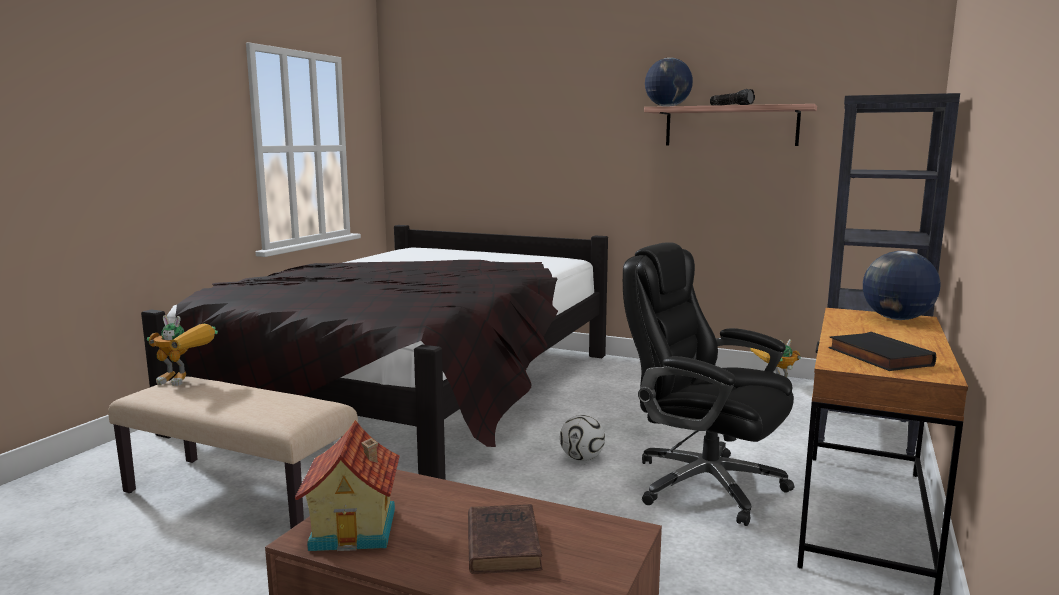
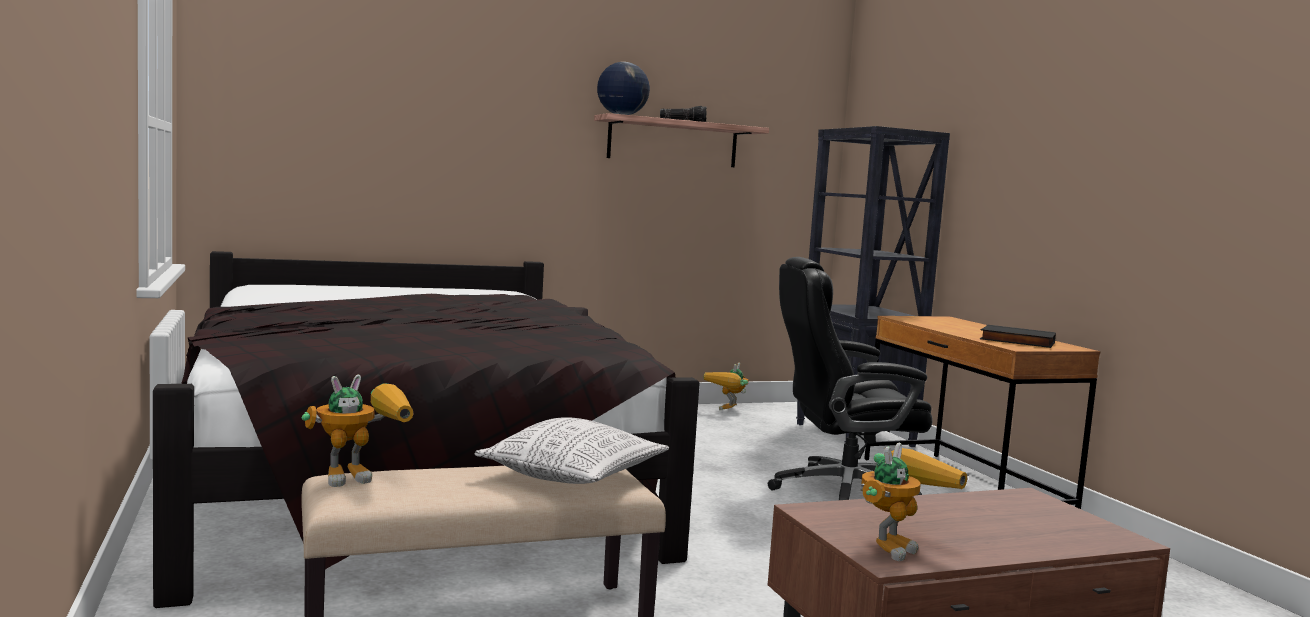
camera: 45 degrees left, 5 degrees down
(275, 407) = (572, 476): none -> pillow
(356, 528) = (896, 545): toy house -> toy robot
(503, 543) = (995, 522): brown book -> none
(582, 458) = (720, 498): football -> none
(896, 319) = (940, 319): globe -> none

